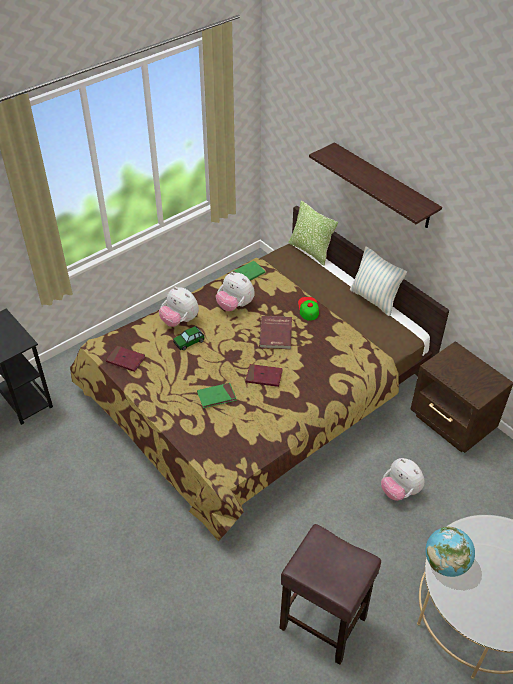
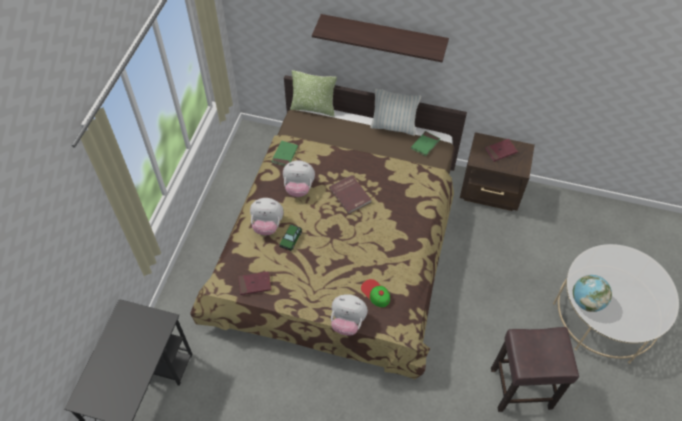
camera: 35 degrees left, 10 degrees up
(216, 396) = (351, 273): green book -> green book (425, 144)
(264, 377) = (371, 236): red book -> red book (501, 151)
(308, 308) = (355, 160): cap -> cap (375, 293)
(400, 491) = (496, 263): plush toy -> plush toy (347, 322)

